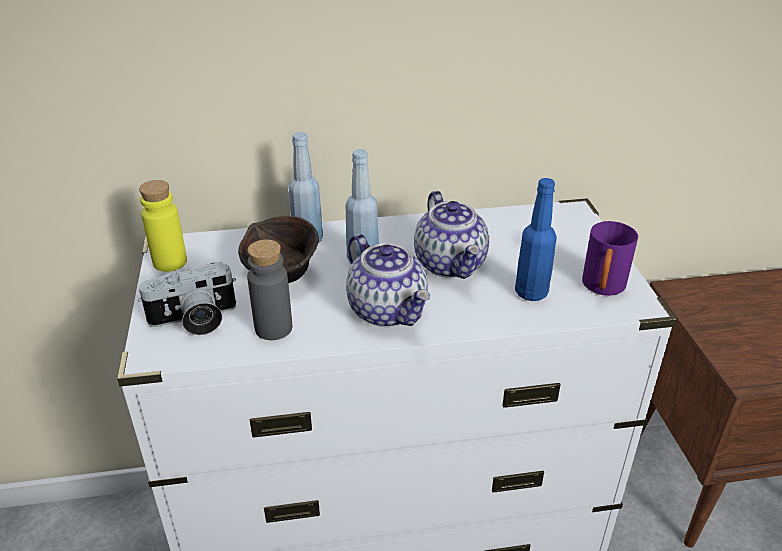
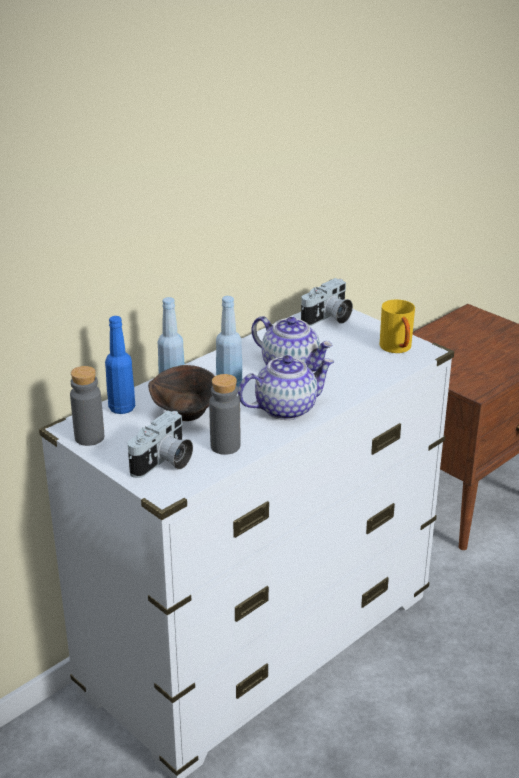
camera: 35 degrees left, 5 degrees down
(170, 262) = (89, 437): yellow bottle -> grey bottle
(388, 310) = (286, 408): teapot -> teapot turned 45 degrees counterclockwise
(531, 293) = (359, 366): blue bottle -> blue bottle (122, 408)
(558, 222) = (328, 319): none -> camera
(602, 289) = (397, 349): purple mug -> yellow mug

